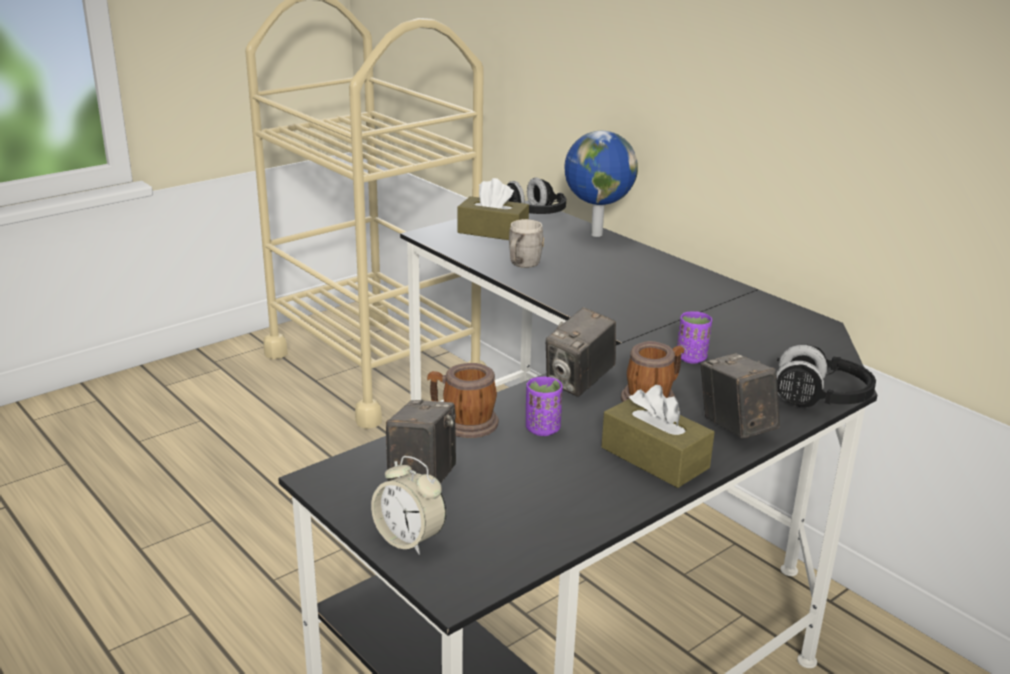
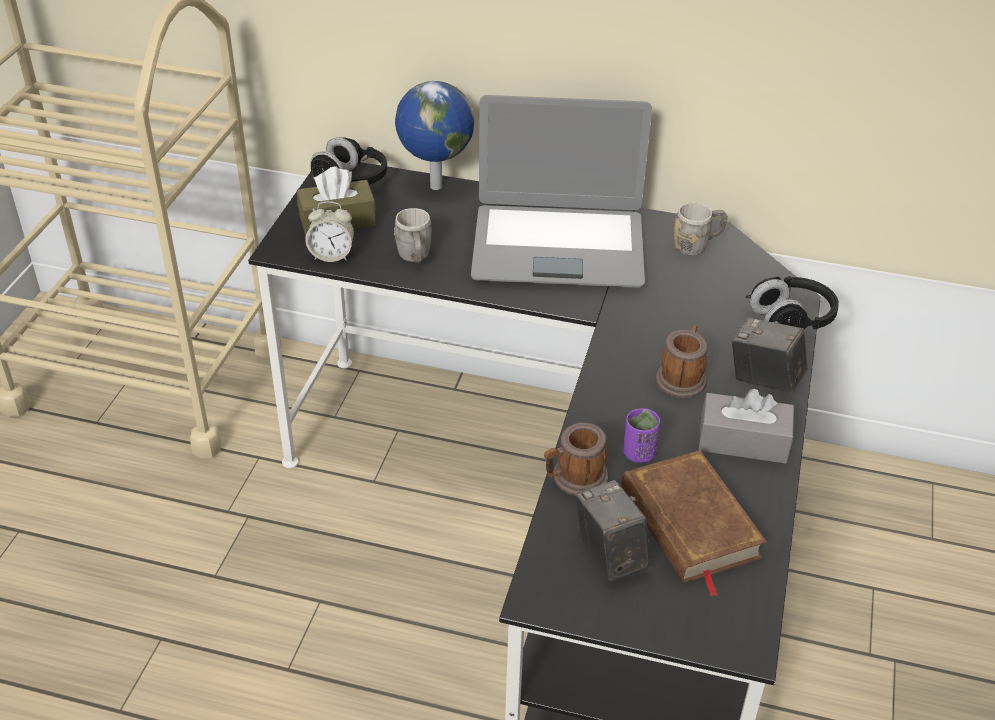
camera: 35 degrees left, 15 degrees up
(409, 539) = (666, 619): alarm clock -> alarm clock (331, 255)
(523, 489) = (689, 523): none -> brown book
(579, 382) = (612, 387): camera -> none
(651, 292) = (558, 247): none -> laptop
(654, 458) = (743, 441): brown tissue box -> grey tissue box
(691, 358) = (665, 316): purple cup -> none
(787, 327) = (697, 245): none -> grey mug

